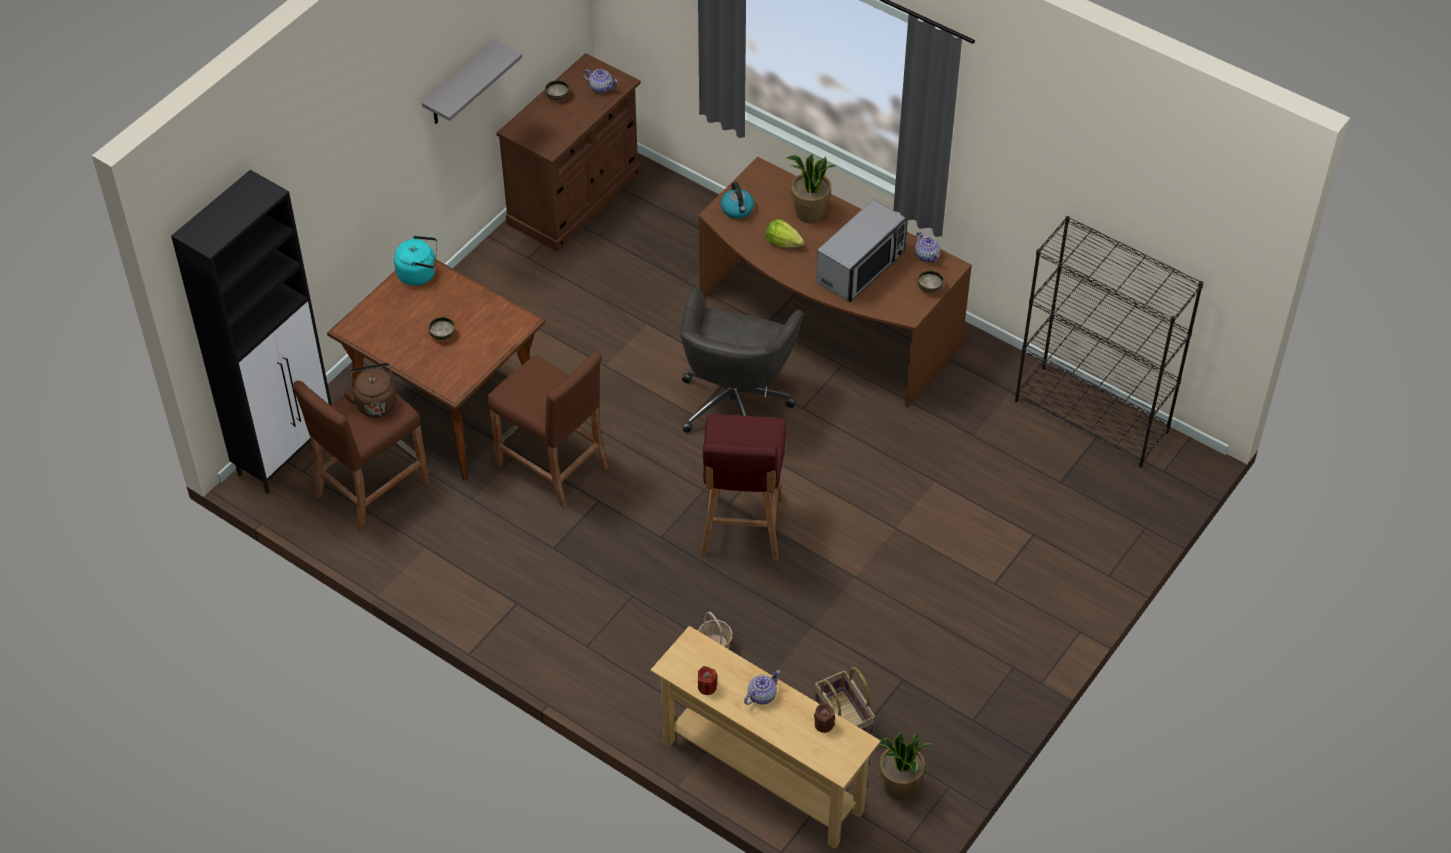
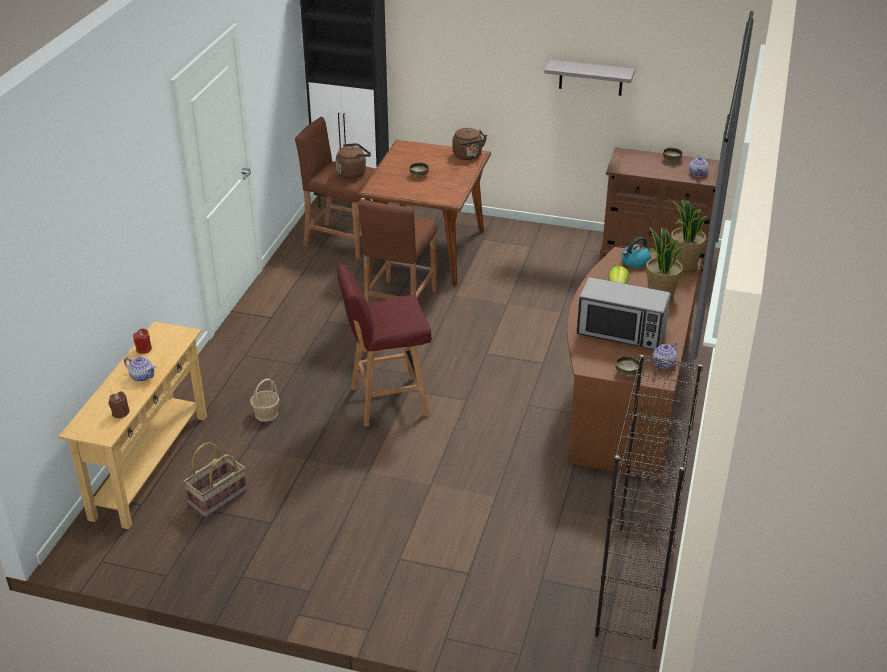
camera: 70 degrees right, 15 degrees down
(419, 273) = (468, 156): turquoise kettle -> brown kettle
(735, 402) = (512, 370): grey office chair -> none
(899, 787) = (157, 545): potted plant -> potted plant (684, 264)

